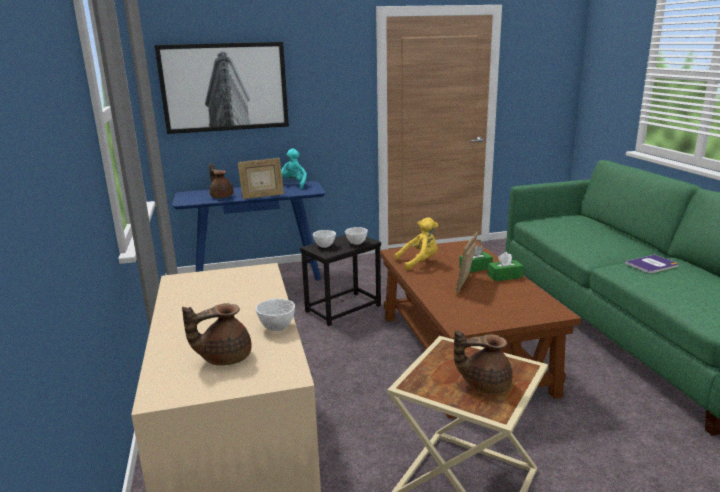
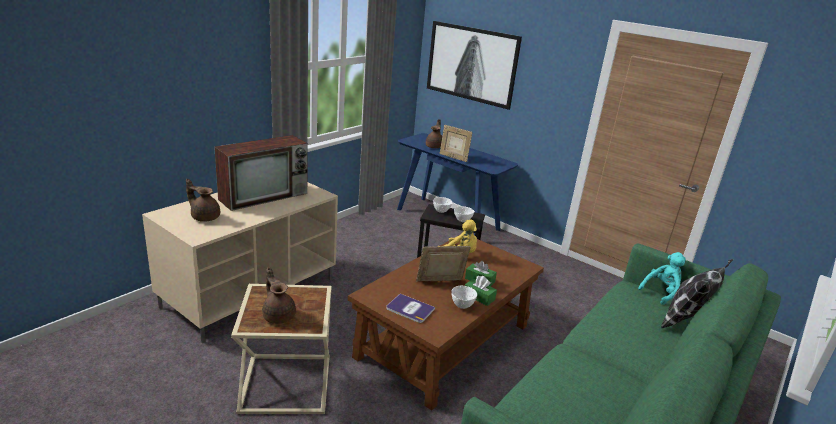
camera: 50 degrees right, 5 degrees up
(215, 302) = (265, 196): none -> television
(276, 328) = (247, 220): white bowl -> white bowl (461, 305)
(292, 185) = (494, 159): turquoise plush toy -> turquoise plush toy (661, 292)
(592, 221) = (686, 321): none -> pillow
(652, 265) = (597, 372): book -> book (410, 309)

